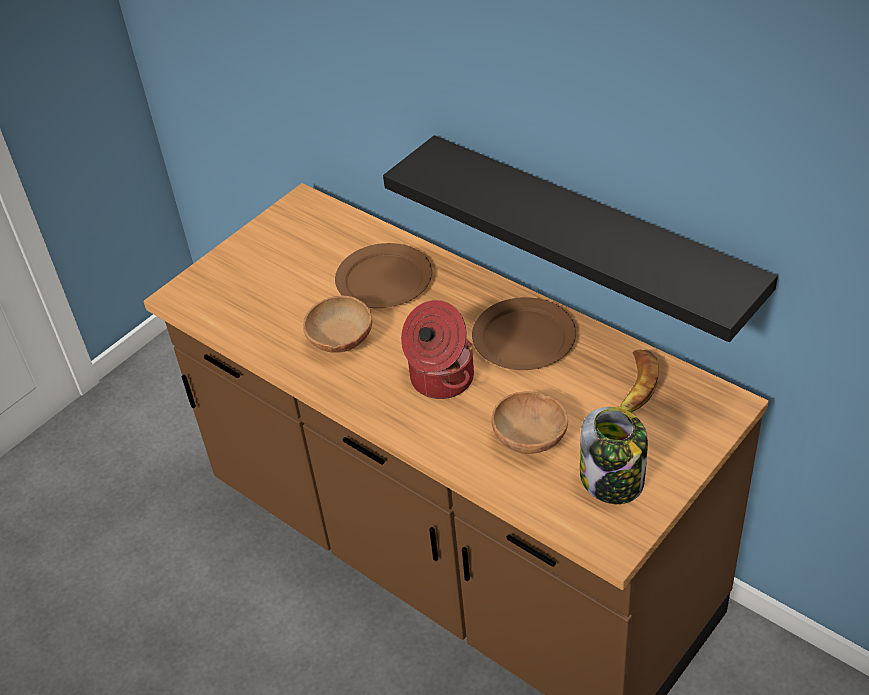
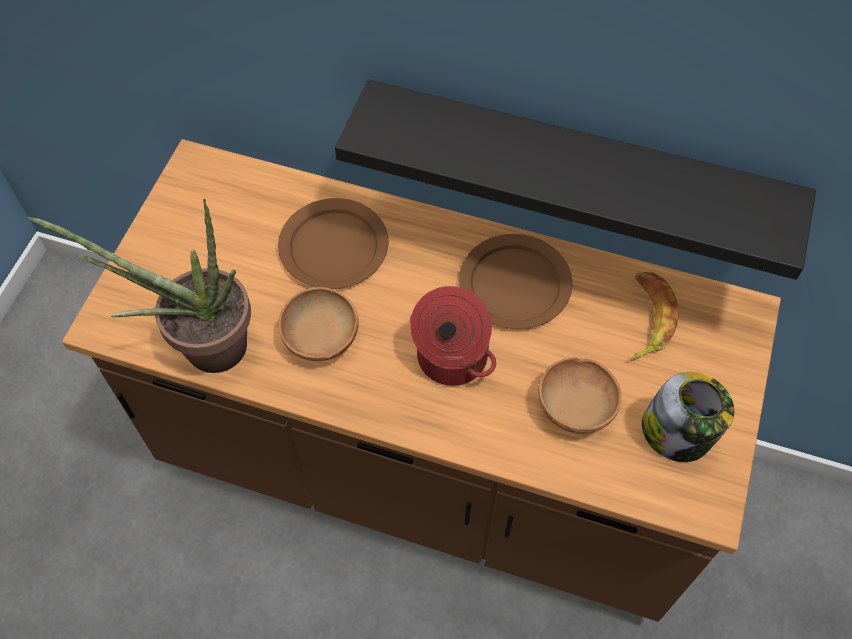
camera: 25 degrees left, 15 degrees up
(244, 327) = (202, 347): none -> potted plant

